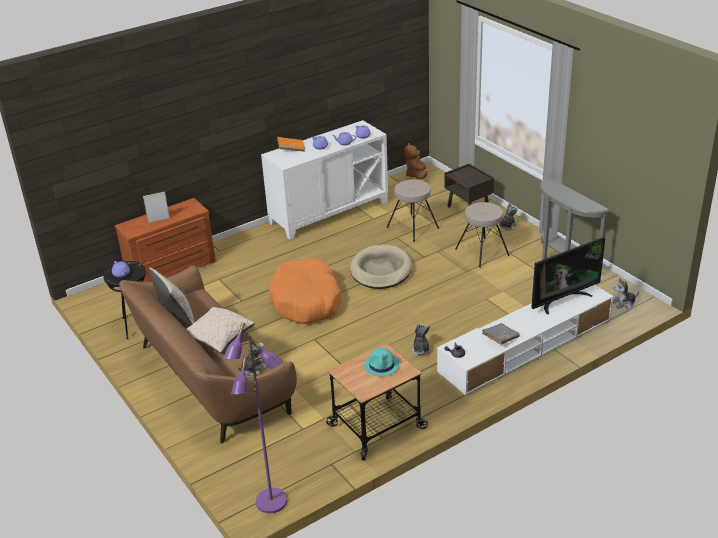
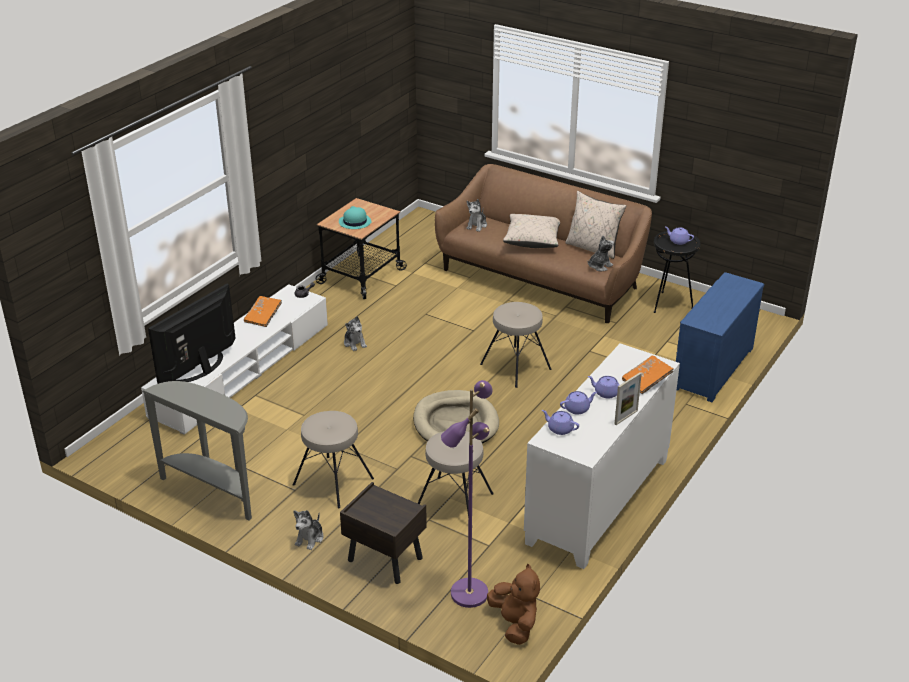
camera: 155 degrees right, 0 degrees up
(158, 220) = (722, 298): picture frame -> picture frame (626, 417)
(172, 270) = (711, 367): brown dresser -> blue dresser
(271, 502) = (413, 220): purple floor lamp -> purple floor lamp (468, 593)
(306, 301) = (516, 366): orange dog bed -> beige stool
(500, 338) = (263, 317): grey book -> orange book
(624, 303) = (128, 446): plush toy -> plush toy (599, 266)

